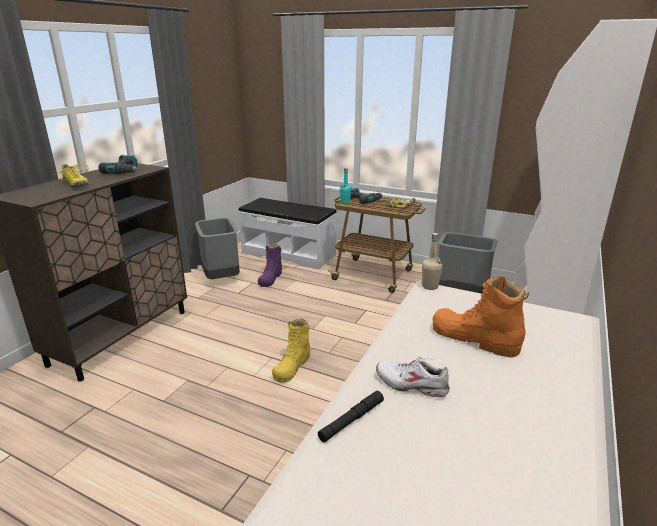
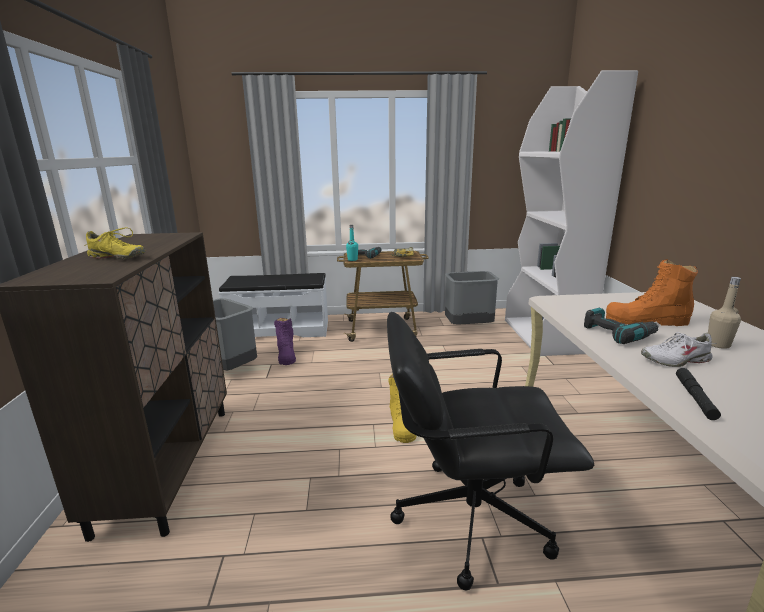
camera: 30 degrees left, 5 degrees down
(125, 171) = (156, 240): power drill -> power drill (618, 333)
(257, 457) = (469, 517): none -> black office chair
(430, 286) = (551, 297): beige bottle -> beige bottle (718, 344)

